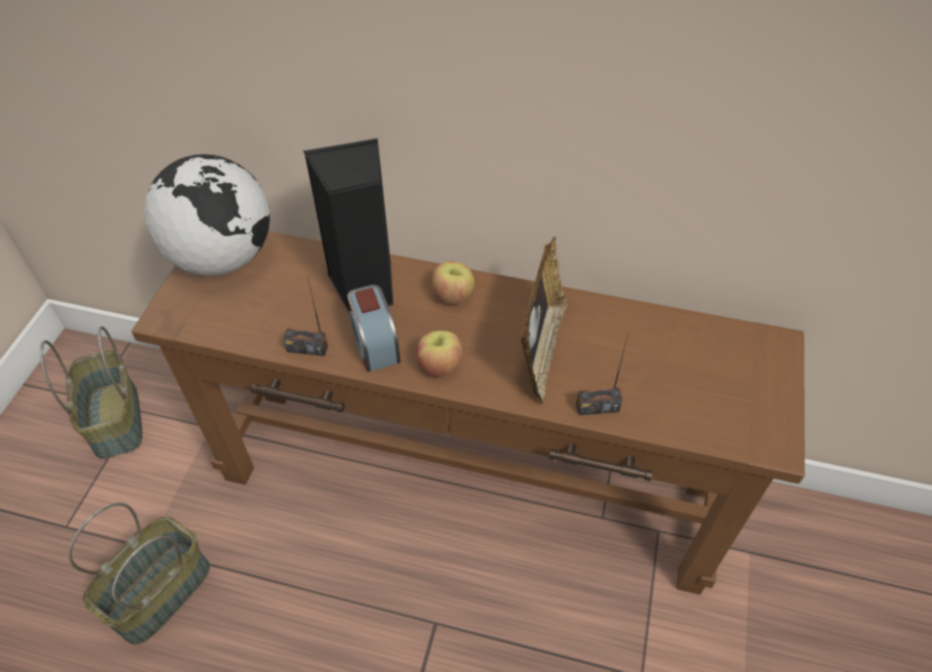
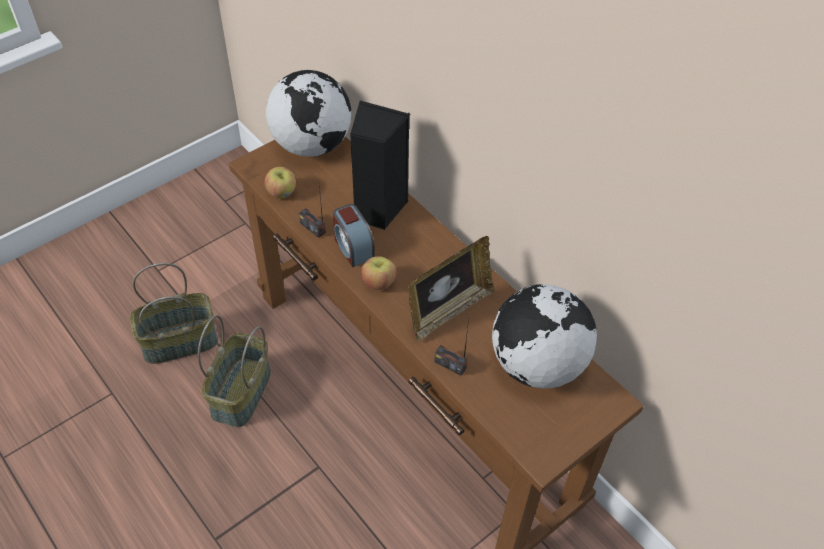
camera: 35 degrees right, 0 degrees up
(117, 419) = (230, 222): basket -> basket (242, 393)
(375, 344) = (353, 247): alarm clock -> alarm clock turned 45 degrees counterclockwise
(453, 296) = (426, 245): apple -> apple (282, 193)
(676, 353) = (536, 364): none -> globe

